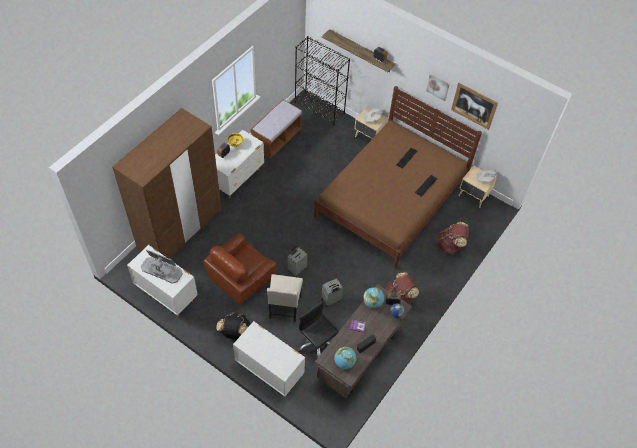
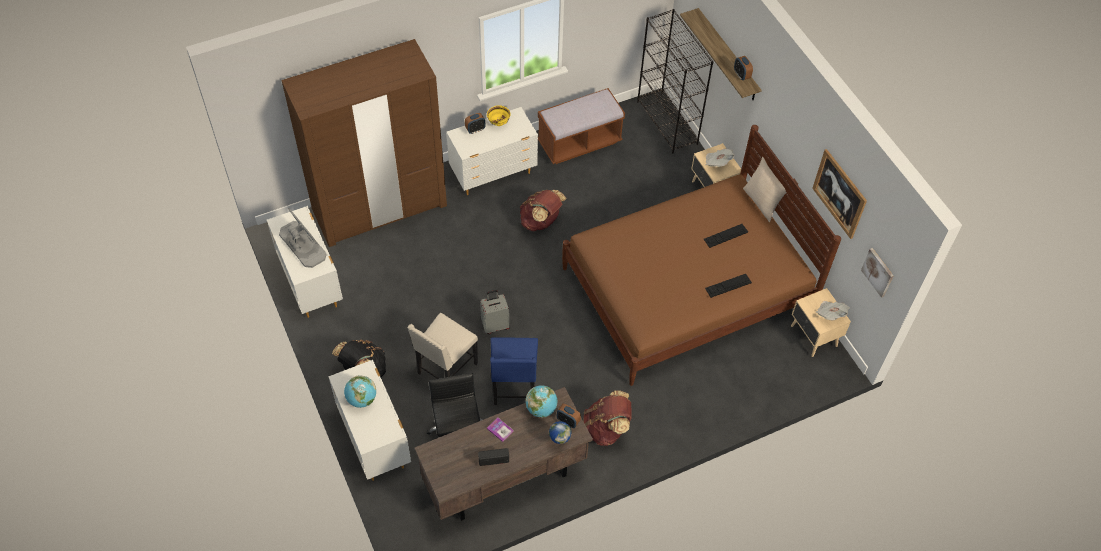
camera: 30 degrees right, 0 degrees up
(241, 279) = (415, 306): brown armchair -> none
(331, 300) = (514, 387): grey suitcase -> blue chair
(344, 362) = (451, 468): globe -> globe (362, 399)
(413, 131) = (762, 202): none -> beige pillow
(438, 87) = (803, 146): picture -> picture (878, 272)
(450, 245) = (731, 390): brown backpack -> brown backpack (541, 222)

